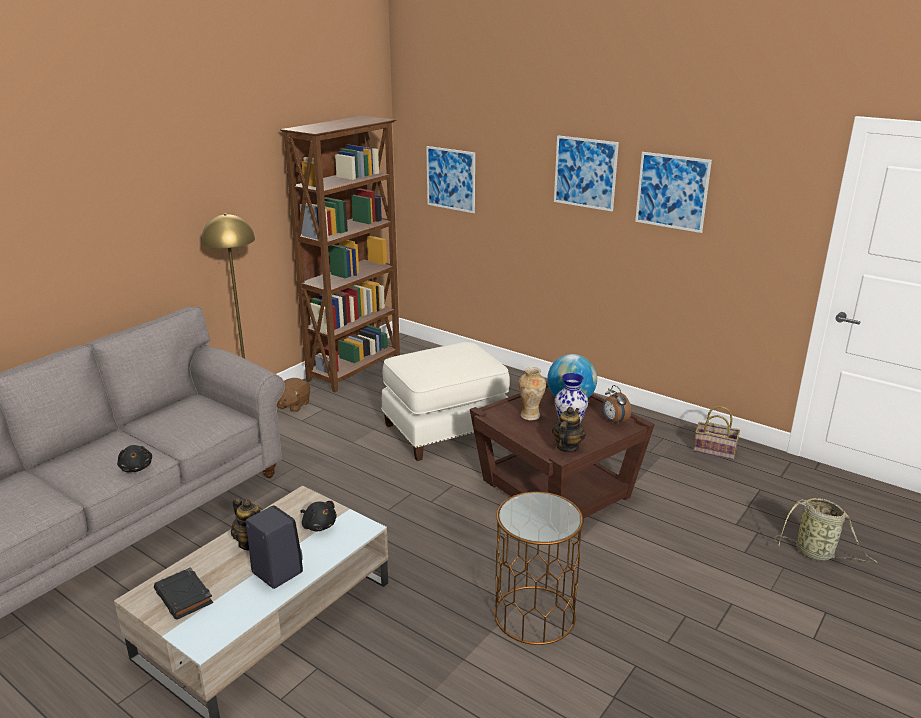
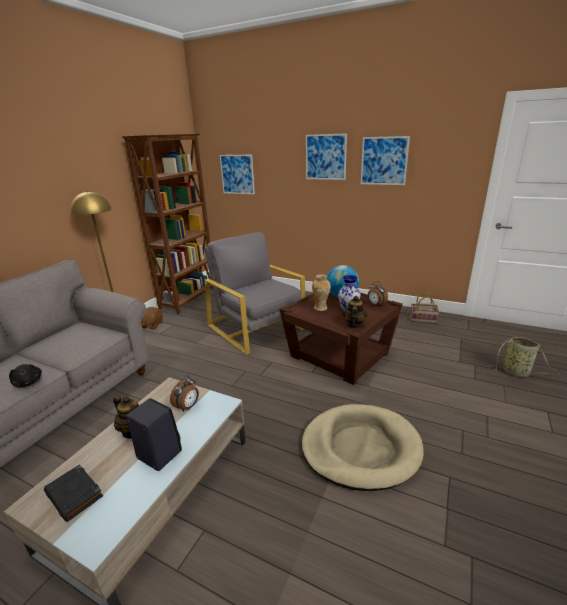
camera: 10 degrees left, 0 degrees up
(318, 525) = (188, 407): black plush toy -> alarm clock
(445, 429) = (256, 327): white ottoman -> grey armchair
(534, 614) = (360, 448): brown side table -> beige dog bed

